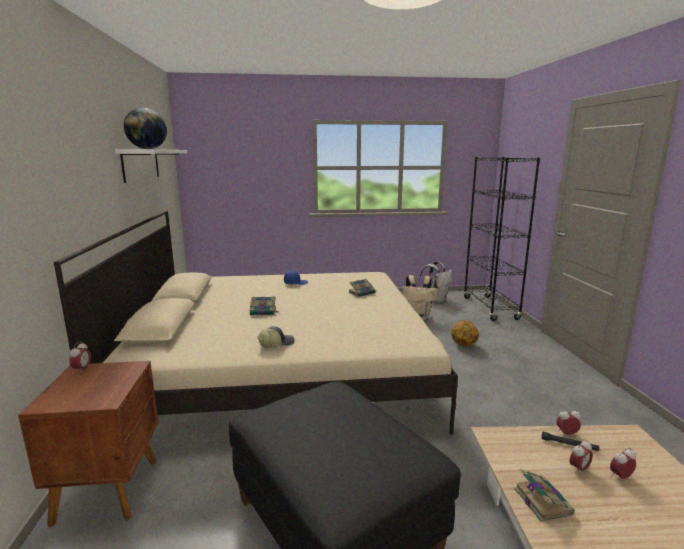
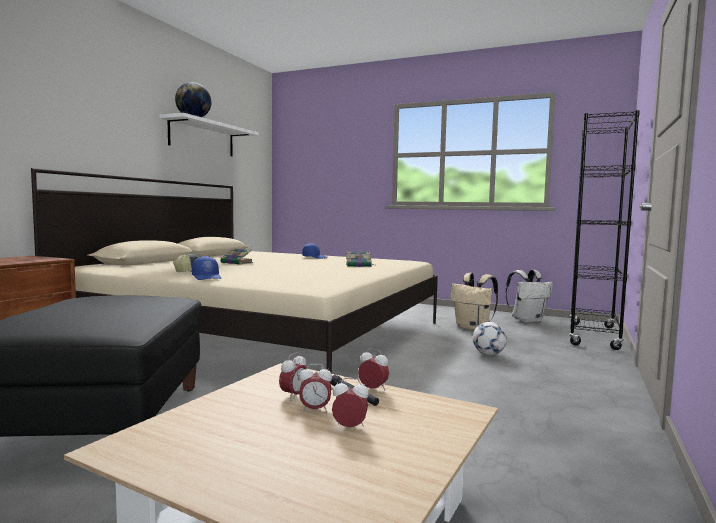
camera: 30 degrees right, 10 degrees down
(82, 369) = (29, 256): alarm clock -> alarm clock (294, 396)
(311, 350) = (207, 277): none -> blue cap
(463, 345) = (488, 354): basketball -> football
(541, 500) = (214, 412): book -> none

